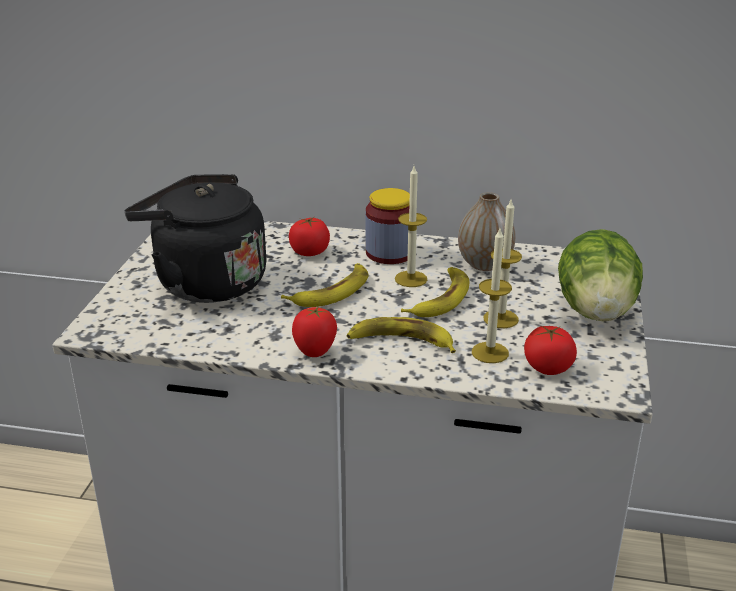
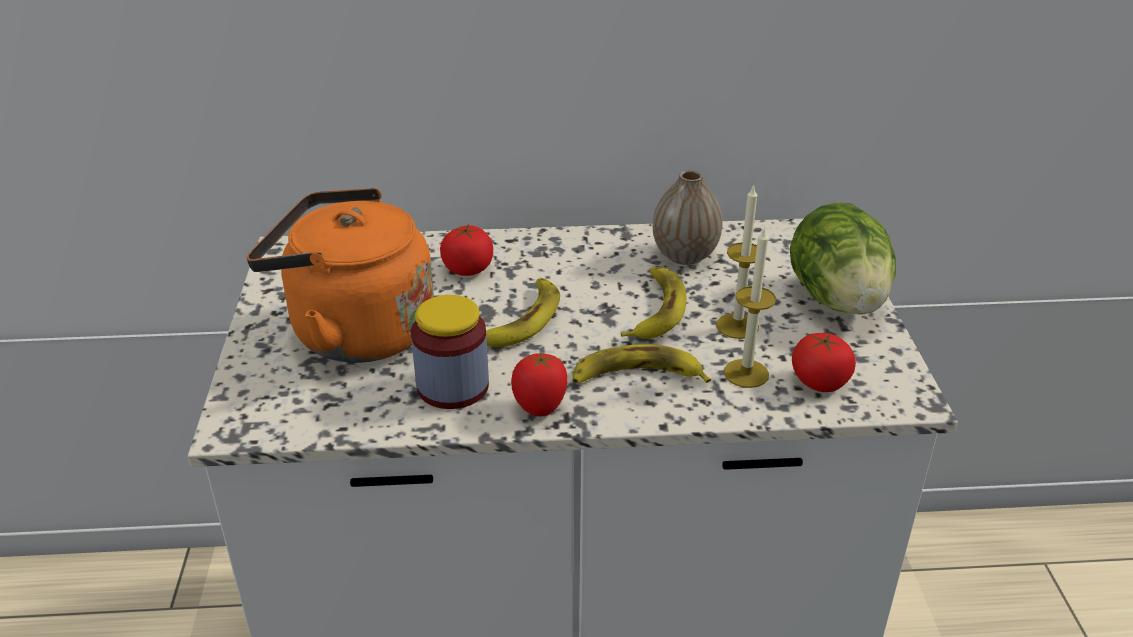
camera: 15 degrees left, 5 degrees up
(205, 282) = (354, 331): black kettle -> orange kettle
(390, 253) = (566, 256): jar -> jar (453, 386)
(411, 279) = (608, 288): candle -> none

